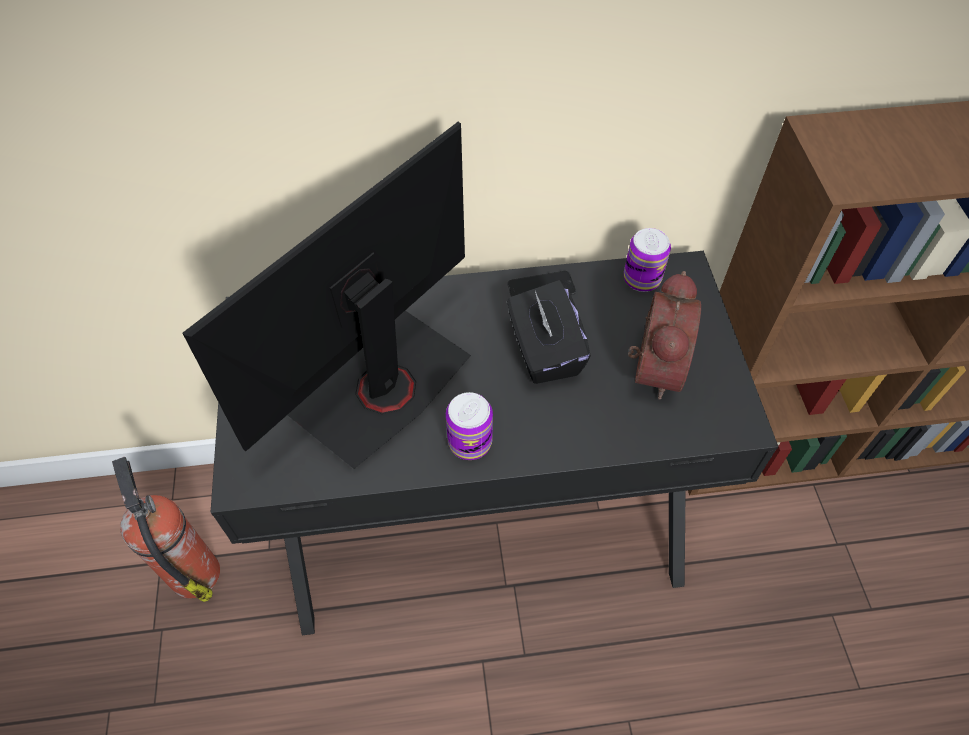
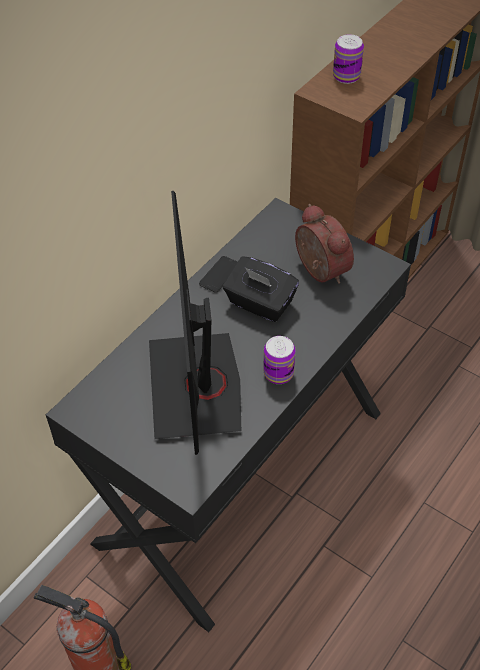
camera: 45 degrees left, 5 degrees down
(642, 279) = (263, 233): can -> can (346, 76)

